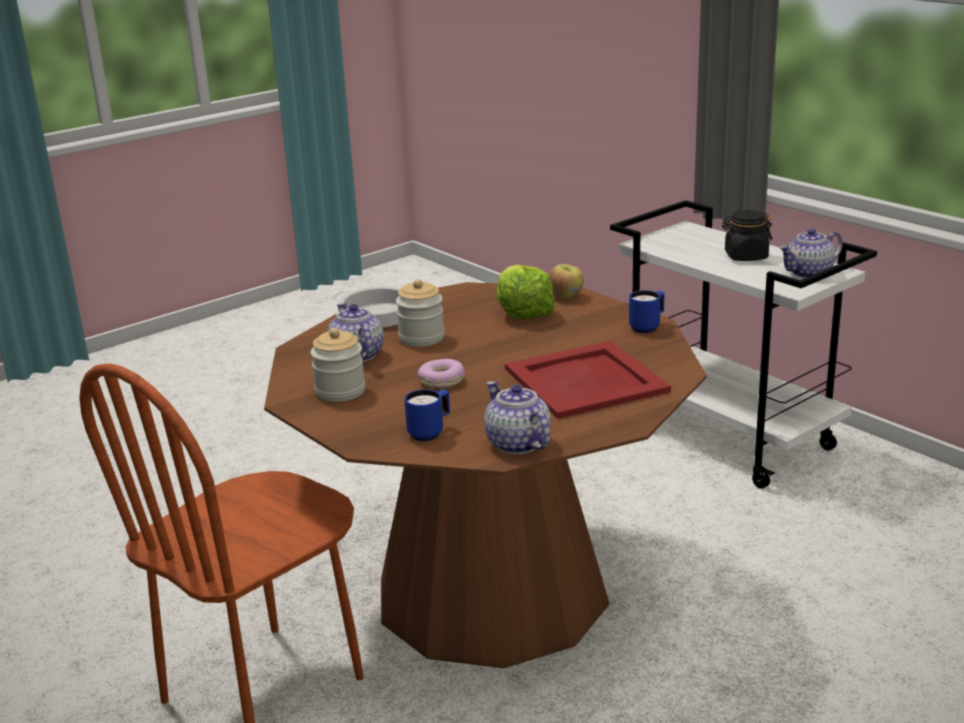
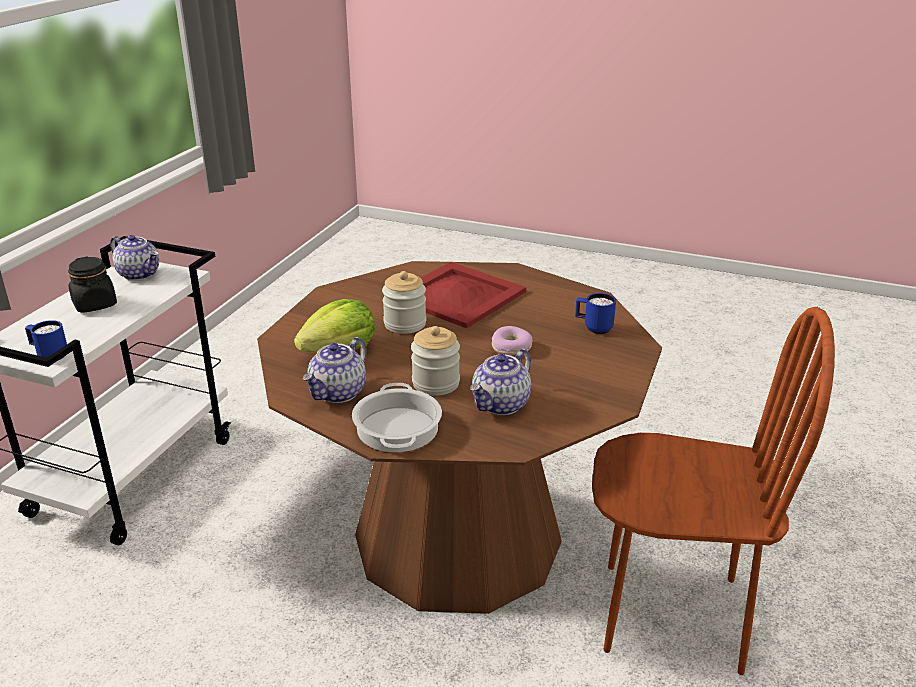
camera: 120 degrees left, 5 degrees up
(340, 391) = (574, 386): jar -> jar (405, 324)
(516, 443) = (573, 296): teapot -> teapot (338, 393)
(566, 296) = (287, 339): apple -> none
(647, 327) = (340, 292): blue mug -> blue mug (49, 355)

